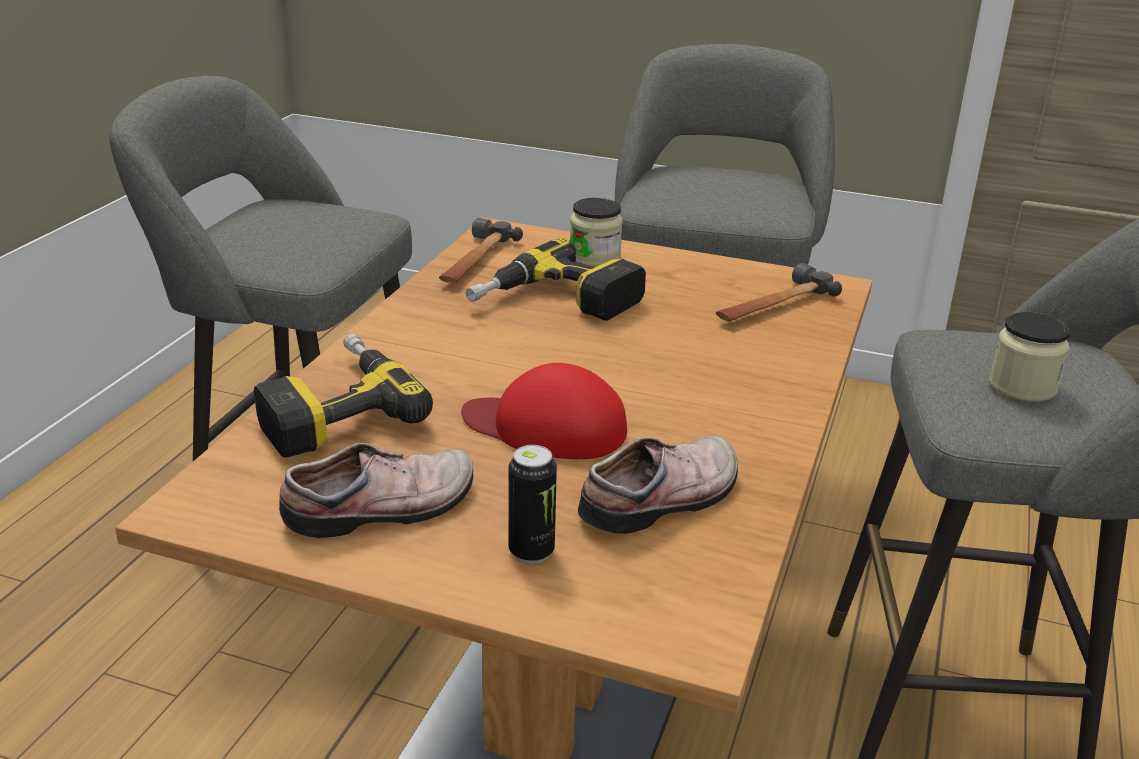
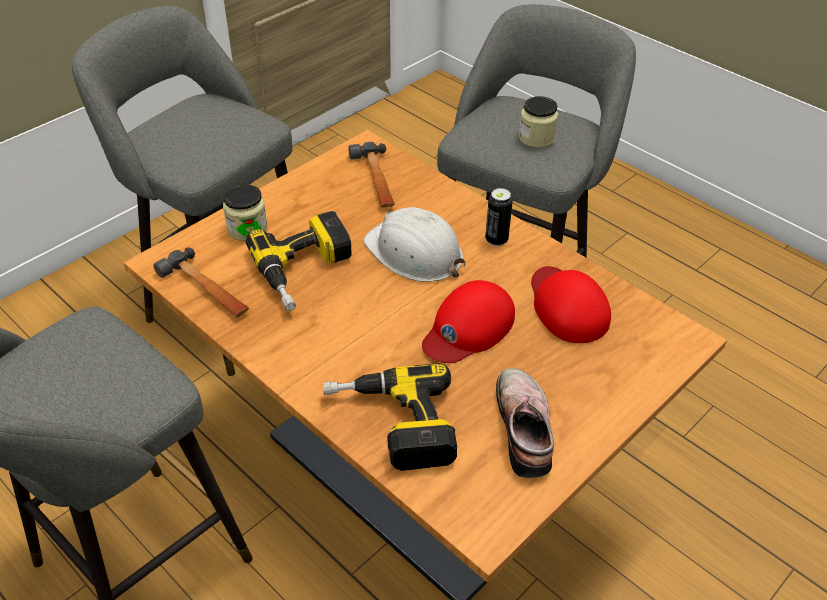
camera: 65 degrees left, 15 degrees up
(531, 551) = (594, 375): can -> can (496, 240)
(658, 360) = (414, 253): none -> white hard hat
(665, 500) = (567, 306): shoe -> red cap

